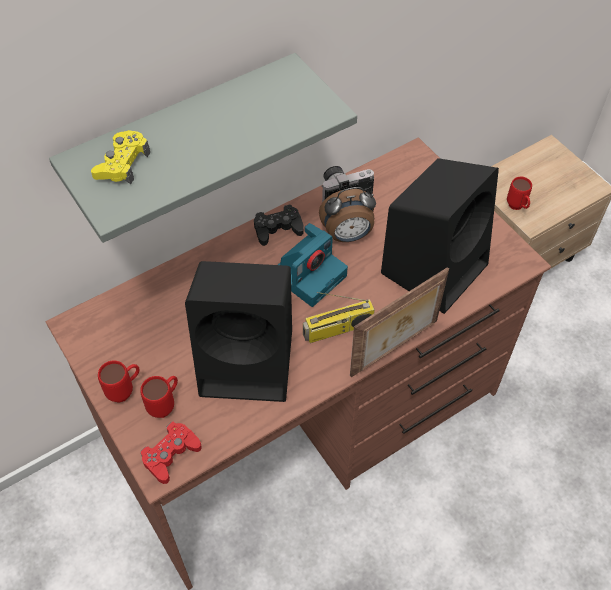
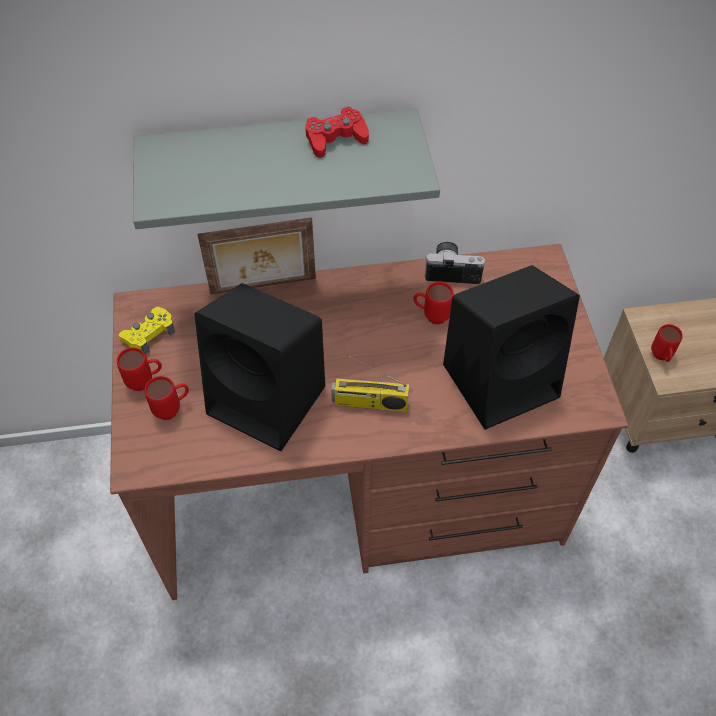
camera: 25 degrees right, 0 degrees up
(122, 163) = (192, 162): yellow game controller -> yellow game controller (149, 334)
(171, 454) = (152, 456): red game controller -> red game controller (335, 138)
(278, 229) = (367, 285): black game controller -> none
(309, 274) = (372, 339): camera -> none
(347, 236) = (431, 316): alarm clock -> red mug
(395, 349) = (415, 444): picture frame -> picture frame (263, 287)

